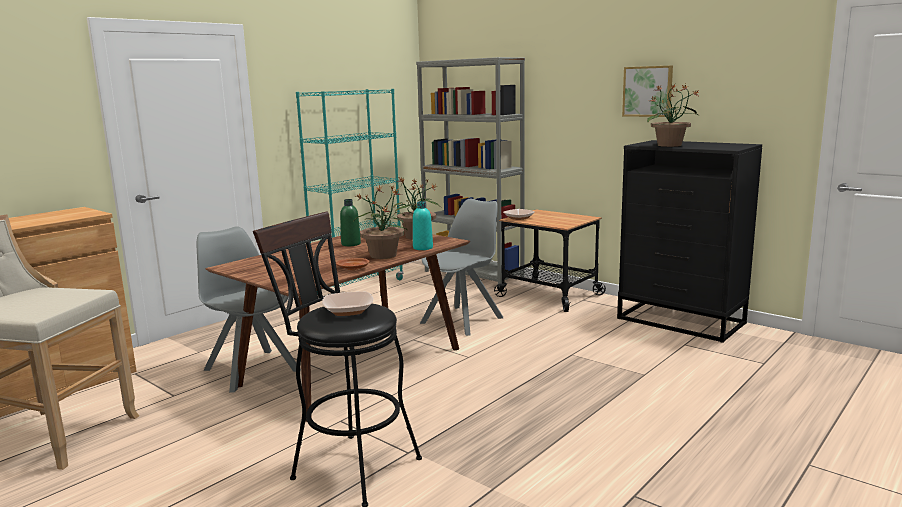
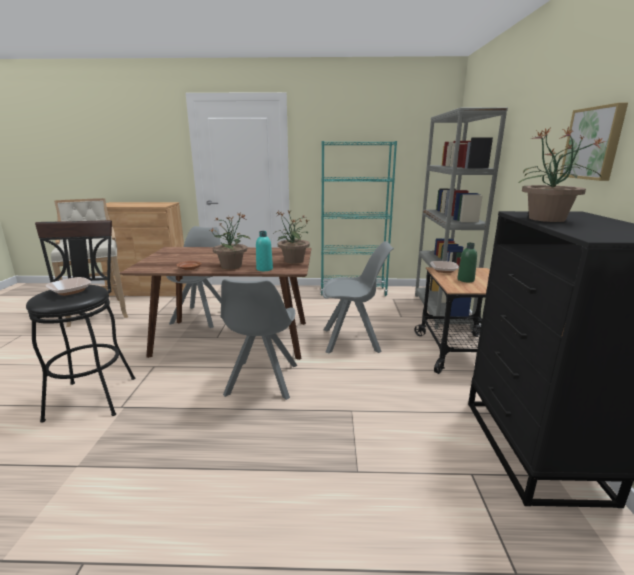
camera: 50 degrees right, 5 degrees up
(351, 244) = (250, 254): green bottle -> green bottle (465, 280)
(471, 374) = (261, 381): none -> grey chair

